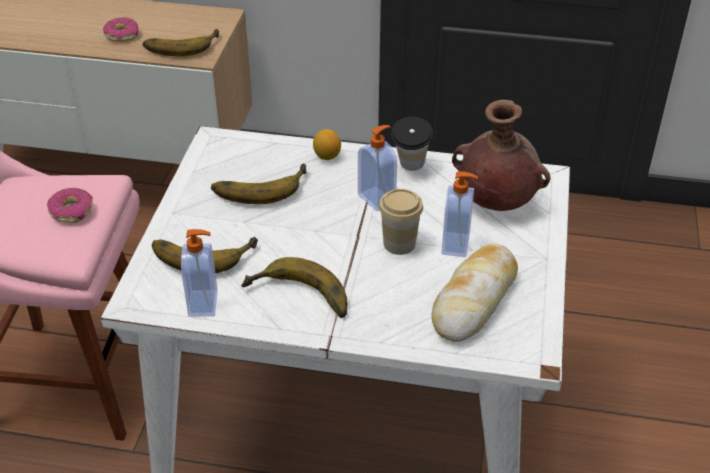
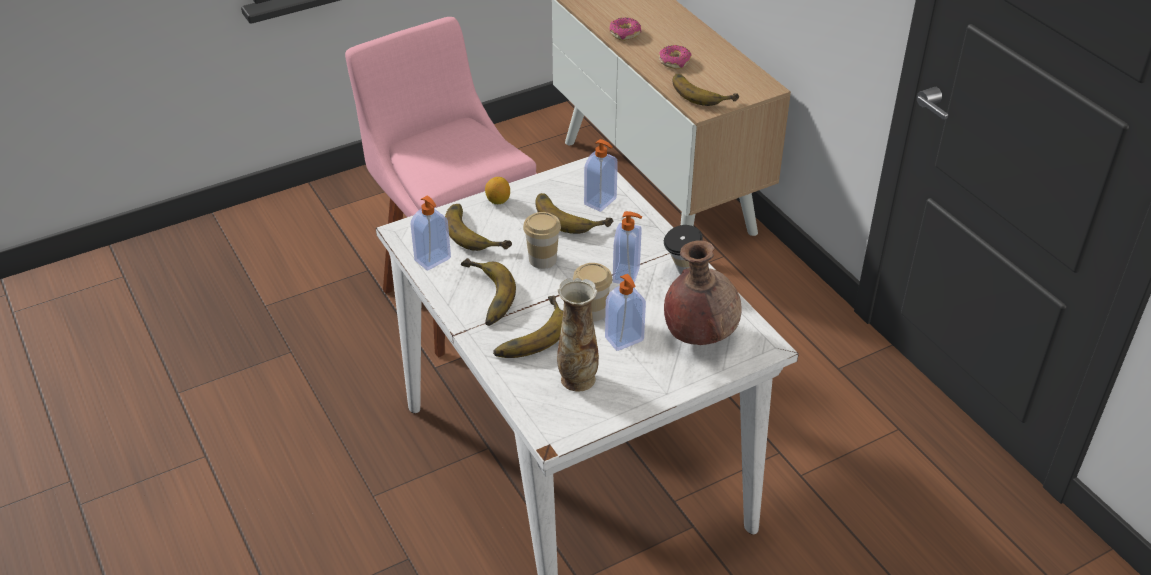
camera: 50 degrees right, 0 degrees up
(72, 211) = (467, 160): donut -> donut (625, 34)
(265, 160) = (601, 202): none -> soap dispenser
(295, 234) = (542, 259): none -> cup
(327, 156) = (642, 226): lemon -> lemon (498, 200)
(382, 298) = (527, 333): none -> banana
(475, 299) = (577, 378): bread -> vase

